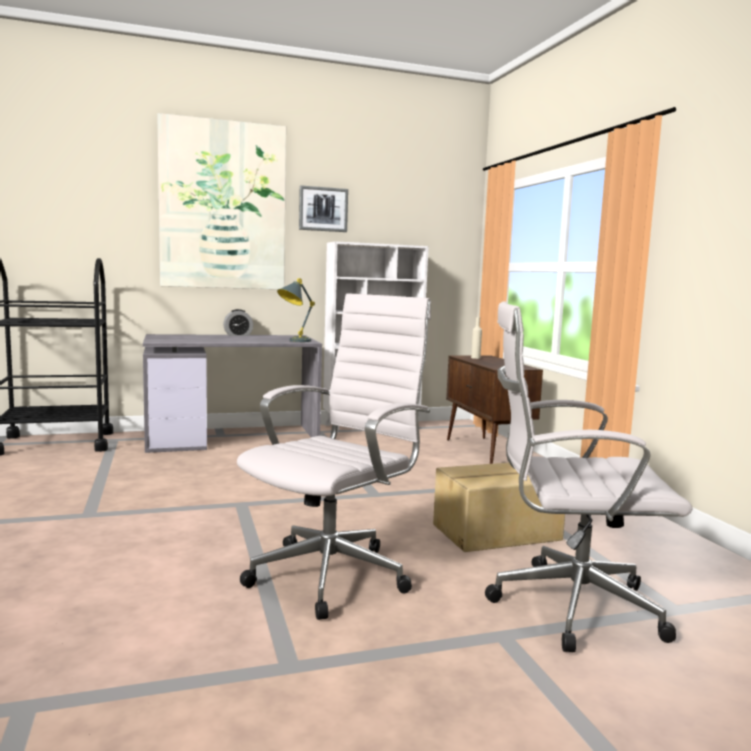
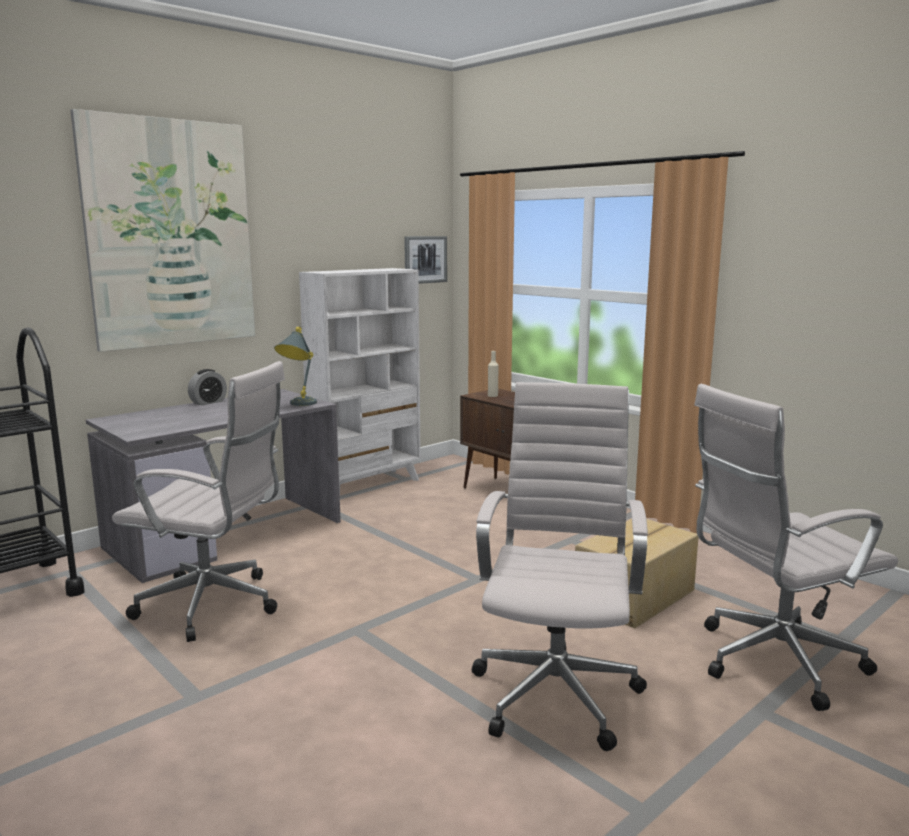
camera: 25 degrees left, 5 degrees up
(169, 472) = (215, 606): none -> white office chair
(323, 209) = (290, 230): picture -> picture (425, 259)

